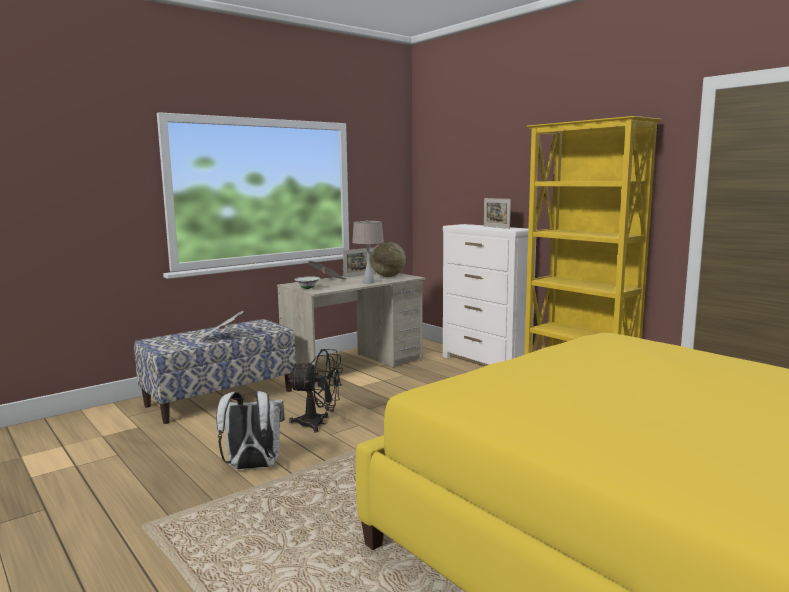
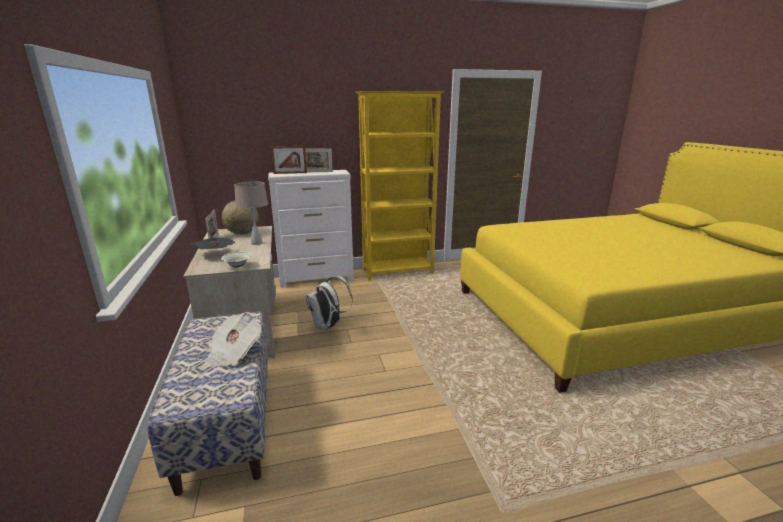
camera: 65 degrees left, 10 degrees up
(252, 467) = (421, 424): white backpack -> white backpack (328, 326)
(318, 424) = (359, 372): black fan -> none
(472, 225) = (290, 173): none -> picture frame

